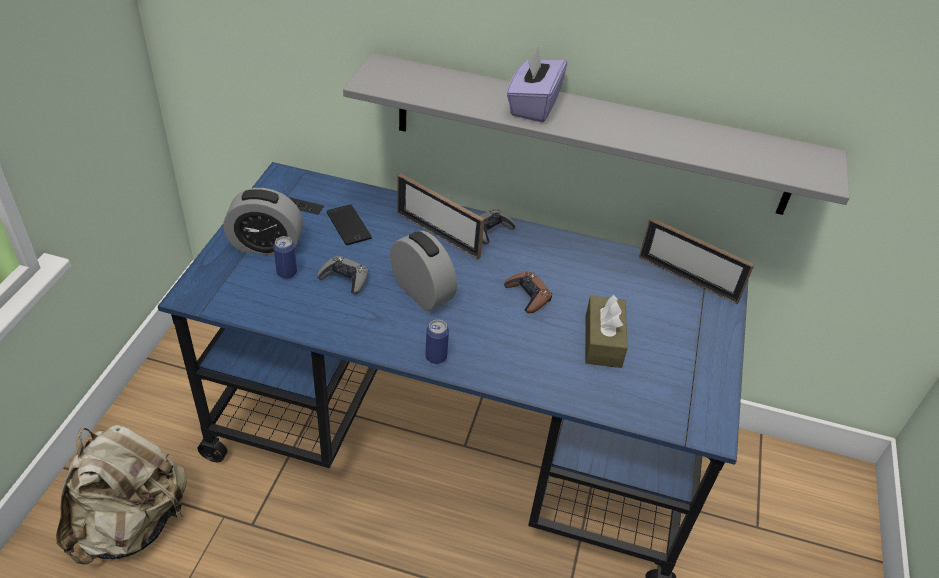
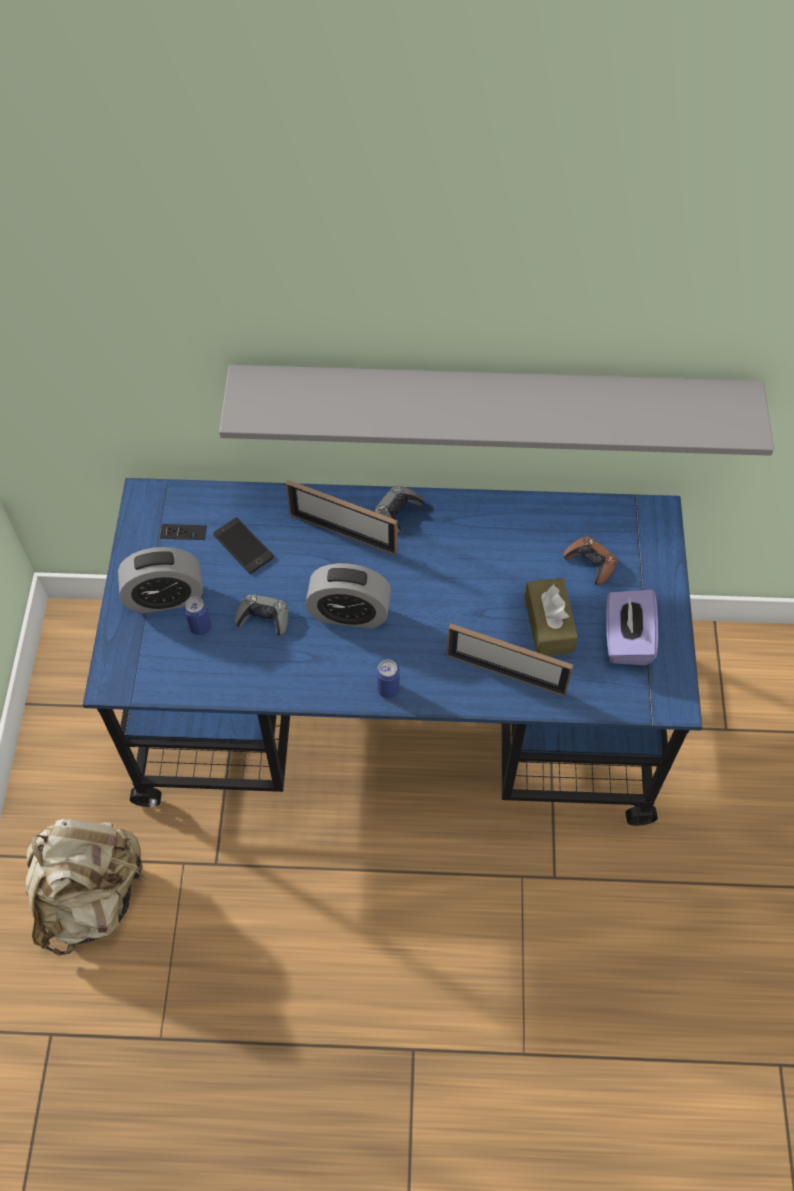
camera: 10 degrees left, 15 degrees up
(422, 292) = (349, 613): alarm clock -> alarm clock turned 150 degrees clockwise
(528, 295) = (460, 588): brown game controller -> brown game controller (590, 563)
(533, 105) = (429, 402): purple tissue box -> purple tissue box (626, 639)
(687, 279) = (619, 522): picture frame -> picture frame (505, 673)

